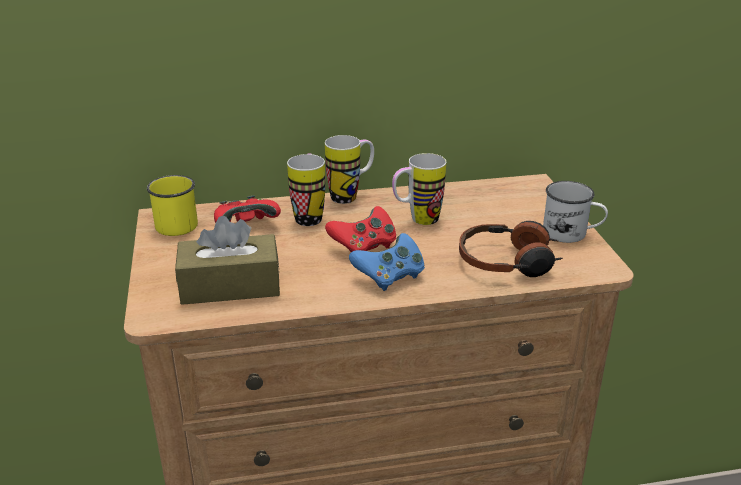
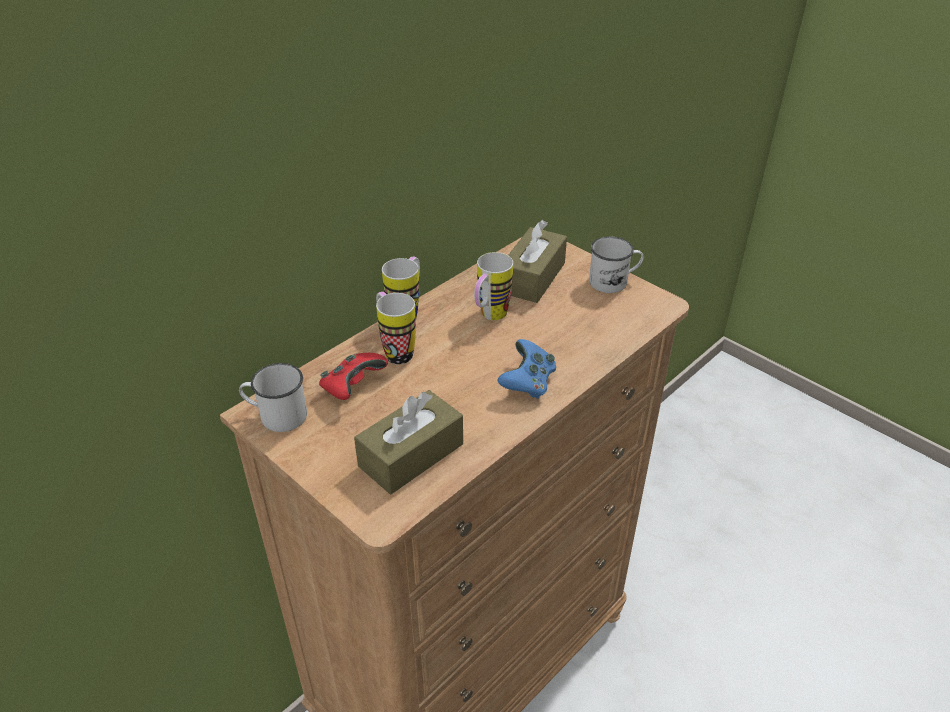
camera: 35 degrees left, 10 degrees up
(172, 223) = (276, 415): yellow mug -> white mug
(364, 246) = (476, 363): red game controller -> none
(493, 206) = (532, 277): none -> brown tissue box
(508, 261) = (597, 328): headphones -> none

